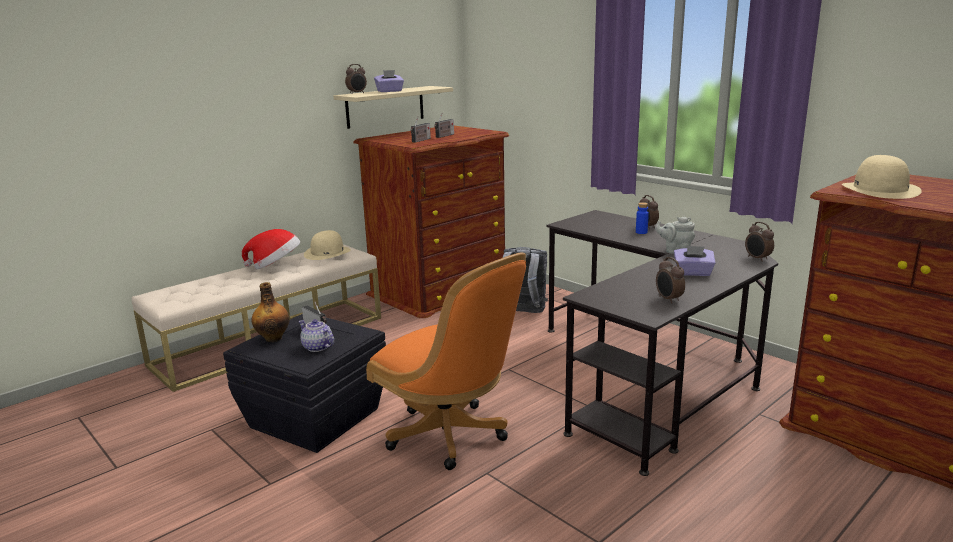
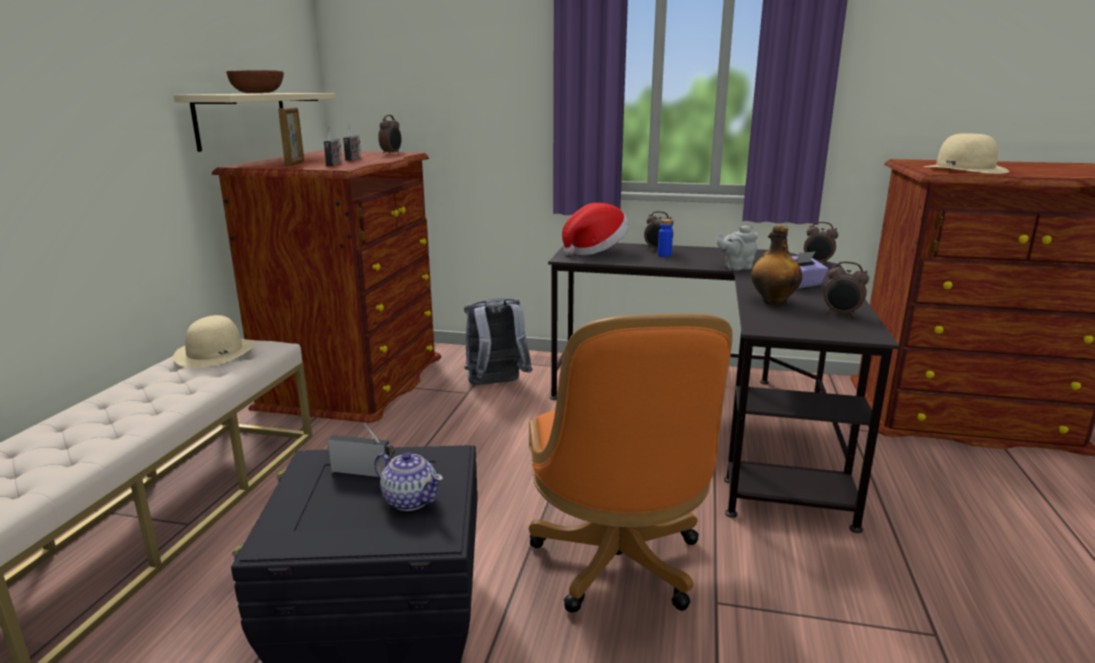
camera: 35 degrees left, 0 degrees up
(273, 338) = (306, 509): bottle -> bottle (773, 301)
(275, 266) = (144, 389): hat -> hat (595, 251)
(317, 347) = (410, 500): teapot -> teapot turned 150 degrees counterclockwise
(357, 93) = (210, 93): alarm clock -> alarm clock (391, 153)
(389, 91) = (258, 93): purple tissue box -> brown bowl
(401, 138) = (295, 163): none -> picture frame
(454, 439) = (620, 572): orange office chair -> orange office chair turned 75 degrees clockwise

